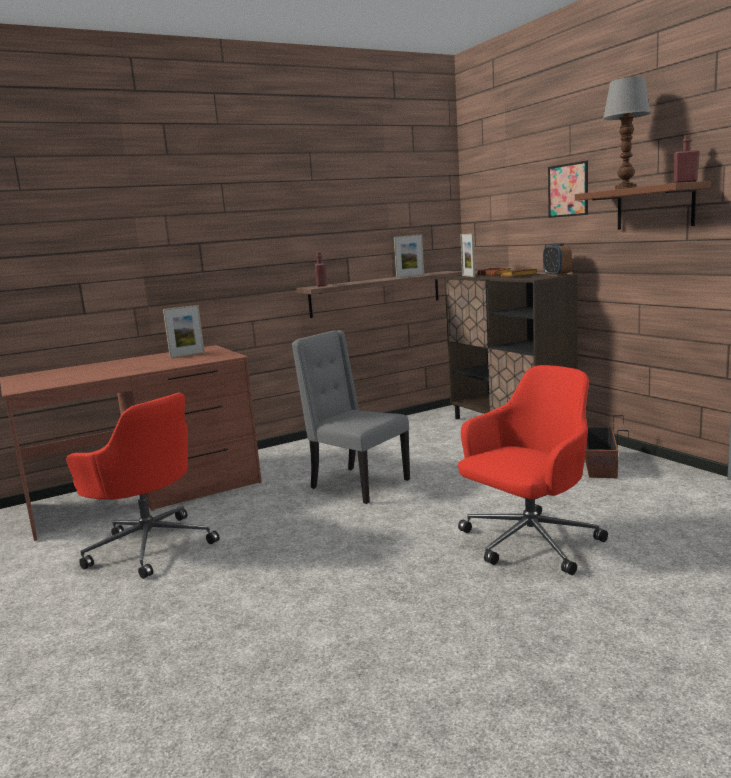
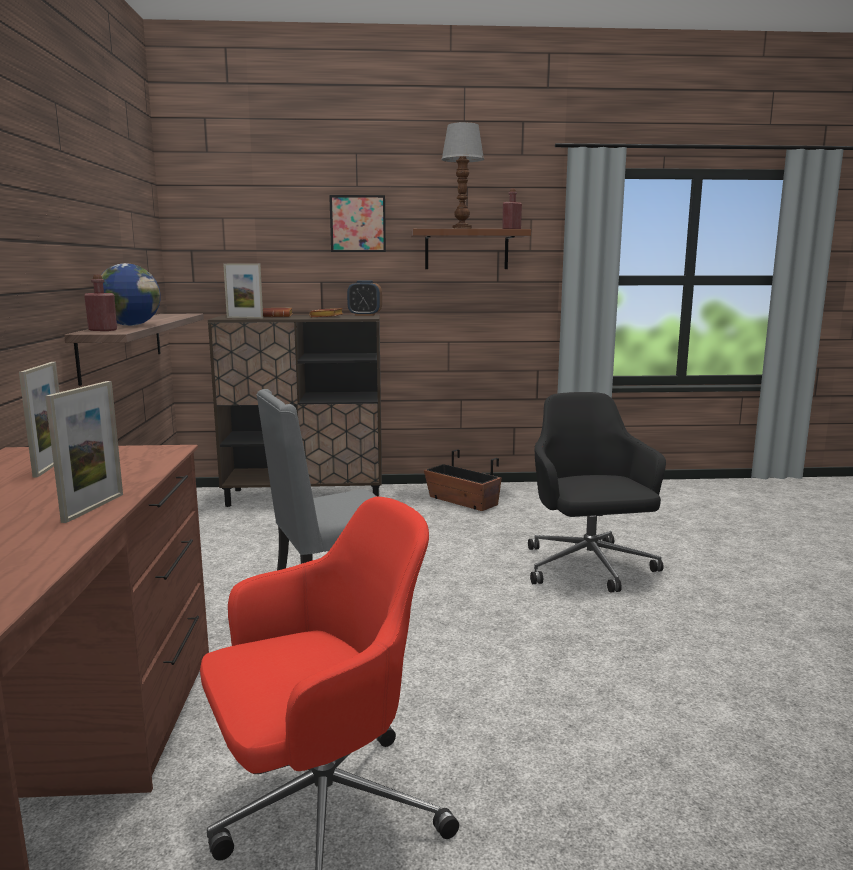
camera: 65 degrees left, 0 degrees up
(354, 282) = (130, 325): none -> globe
(410, 276) = (167, 318): picture frame -> picture frame (93, 508)
(528, 543) = (588, 568): red office chair -> black office chair

